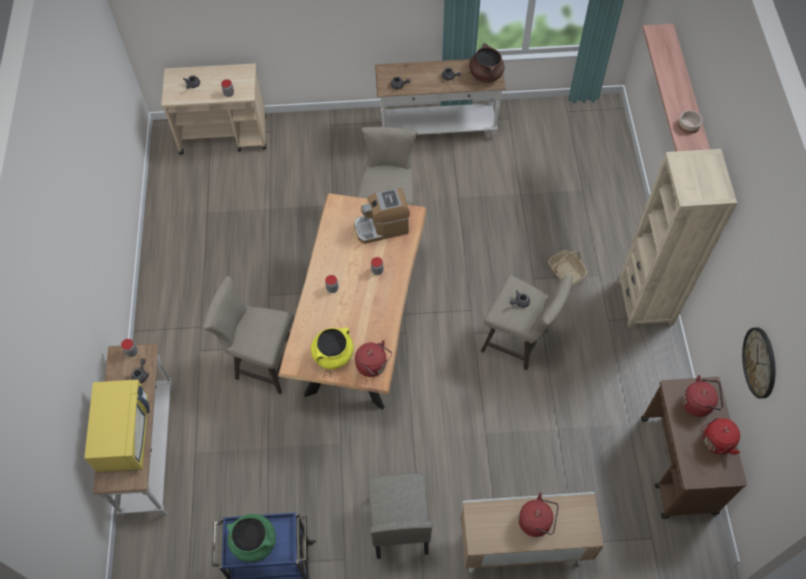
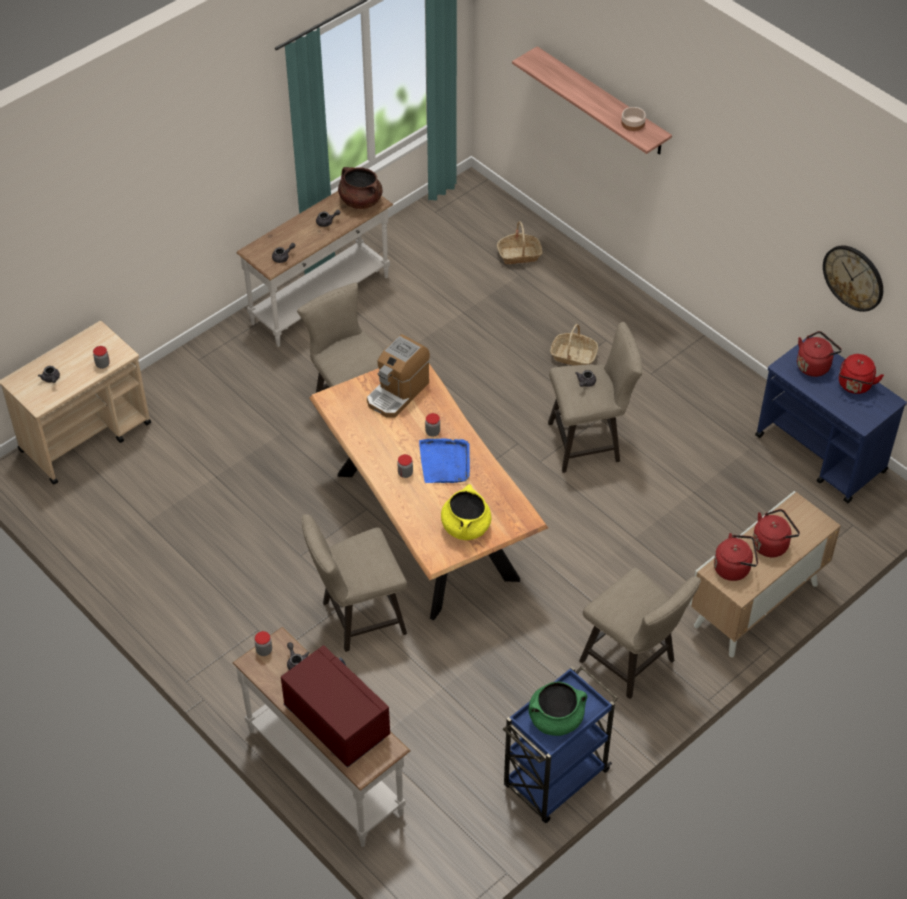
camera: 40 degrees left, 10 degrees down
(124, 434) = (336, 722): yellow microwave -> red microwave
(364, 298) = (445, 462): none -> blue tray
(373, 366) = (513, 512): red kettle -> red kettle (734, 568)
(399, 524) = (633, 664): beige chair -> beige stool
(596, 175) = (519, 255): none -> basket
(645, 302) = (669, 338): beige bookcase -> none
(678, 466) = (821, 454): brown cart -> blue cart

